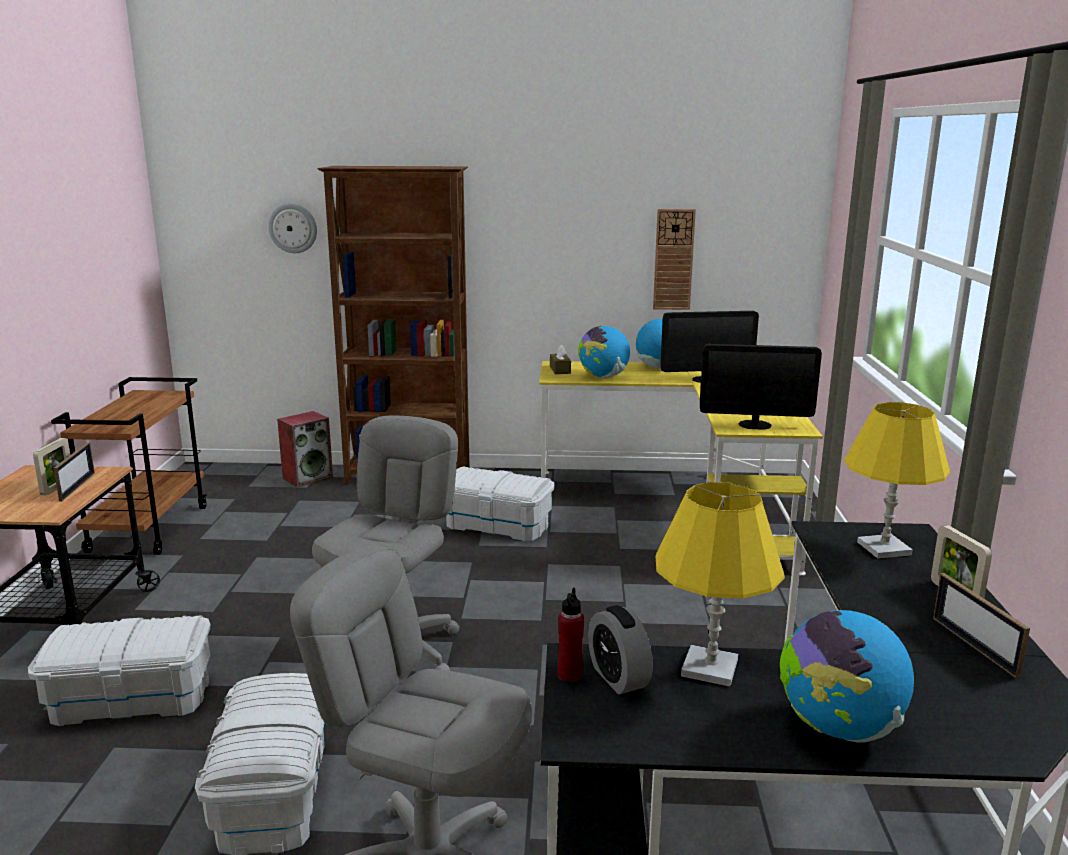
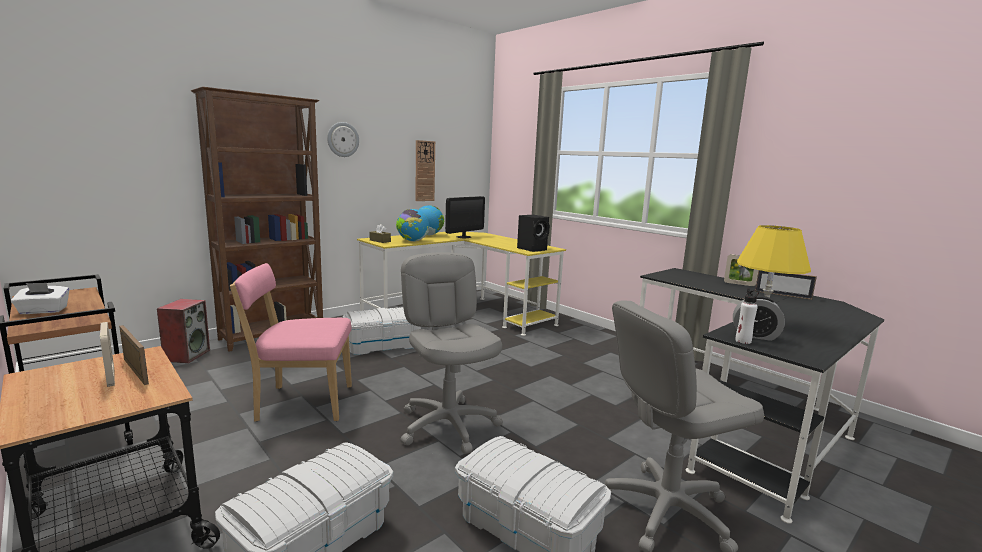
camera: 45 degrees left, 5 degrees down
(118, 411) = (43, 311): none -> white tissue box
(293, 228) = (150, 141): wall clock -> wall clock (343, 139)
(313, 566) = (300, 403): none -> pink chair
(570, 675) = (743, 341): red bottle -> white bottle
(754, 425) = (532, 249): monitor -> black speaker
(838, 728) = (831, 325): globe -> none
(884, 548) = (687, 276): yellow table lamp -> none

